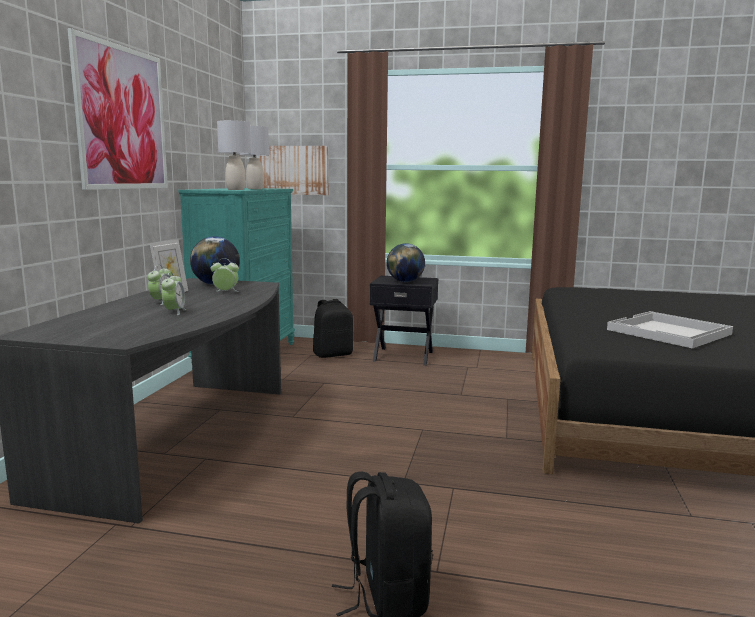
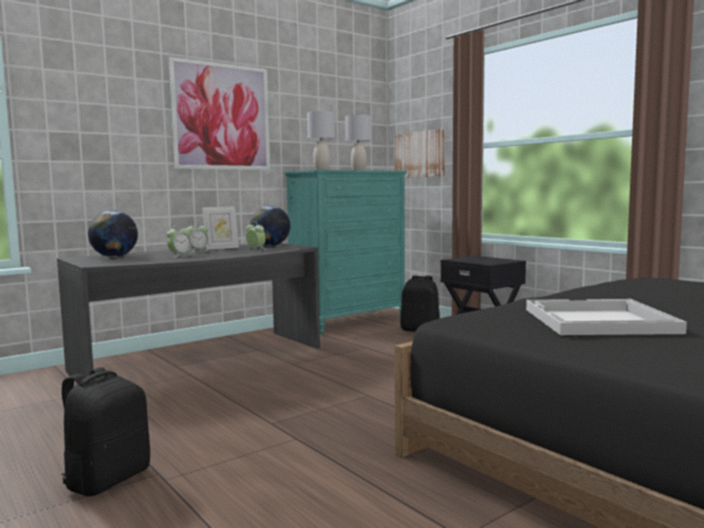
camera: 40 degrees right, 5 degrees down
(405, 282) = (477, 261): globe -> globe (114, 257)

